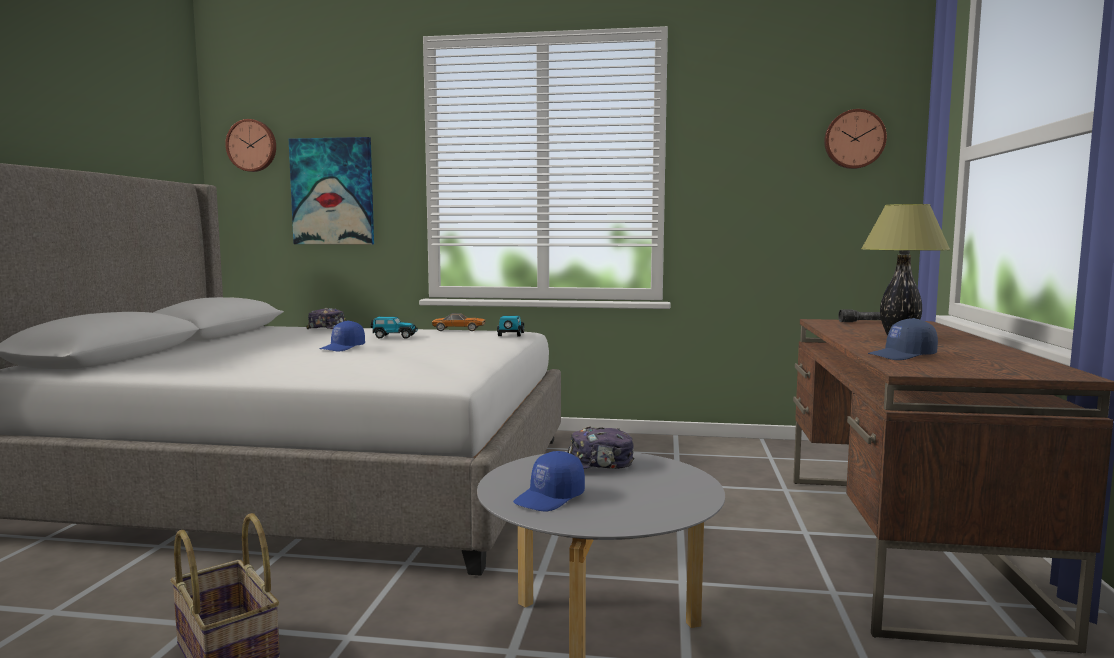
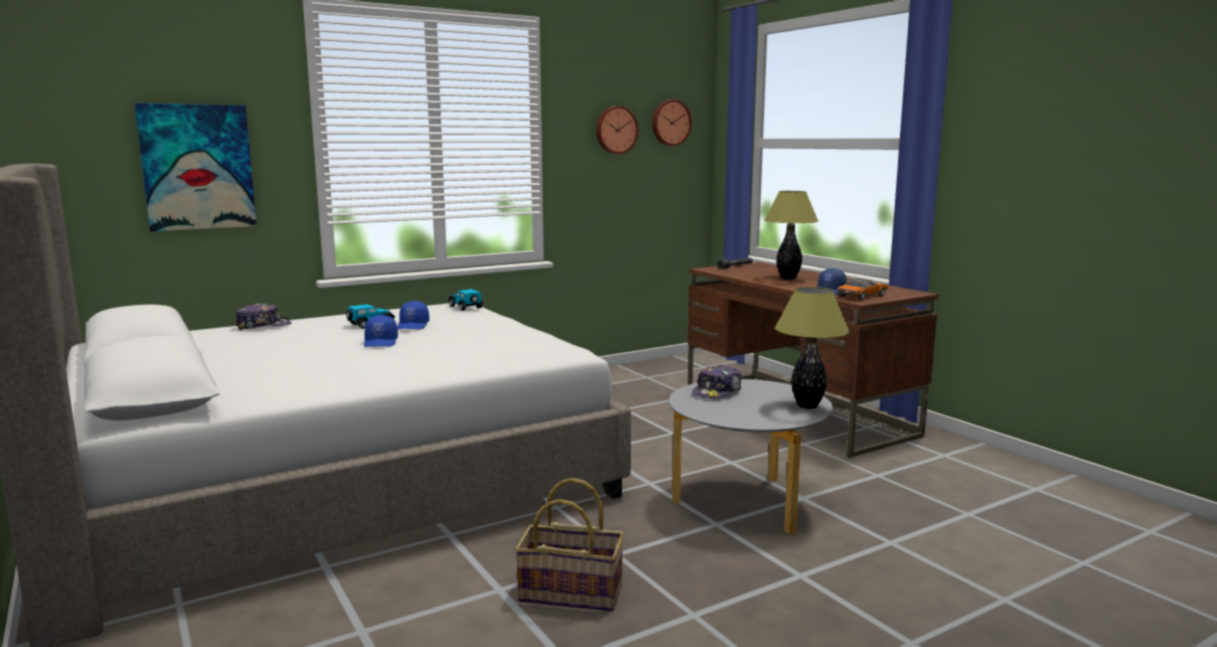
camera: 40 degrees left, 5 degrees up
(252, 146) = (74, 109): wall clock -> wall clock (615, 130)
(459, 329) = (397, 308): toy car -> toy car (862, 296)
(550, 498) = (747, 414): blue cap -> blue cap (413, 326)
(656, 512) = (807, 406): none -> table lamp

